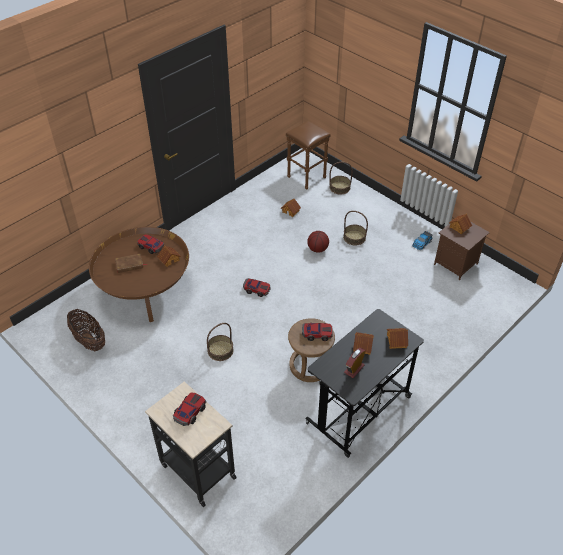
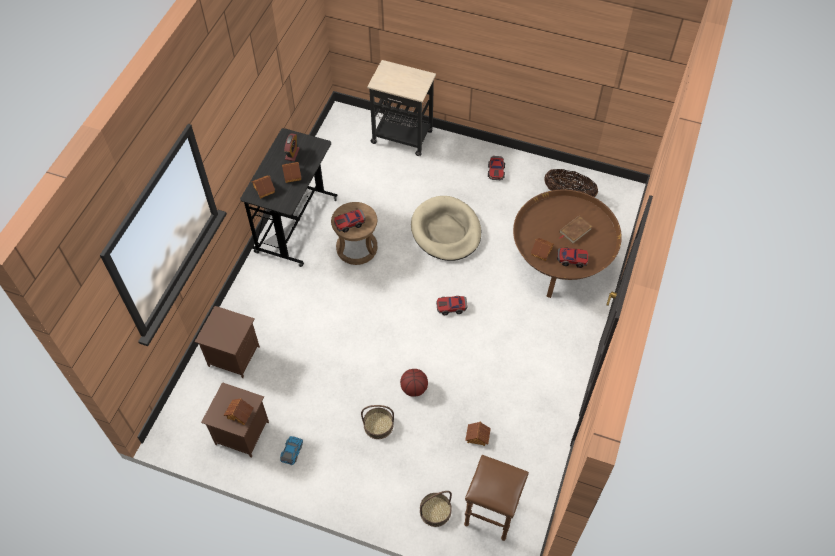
camera: 155 degrees right, 10 degrees up
(189, 412) = (403, 83): toy car -> toy car (496, 171)
(220, 350) = (446, 231): basket -> beige dog bed
(451, 316) = (233, 355): none -> brown nightstand

